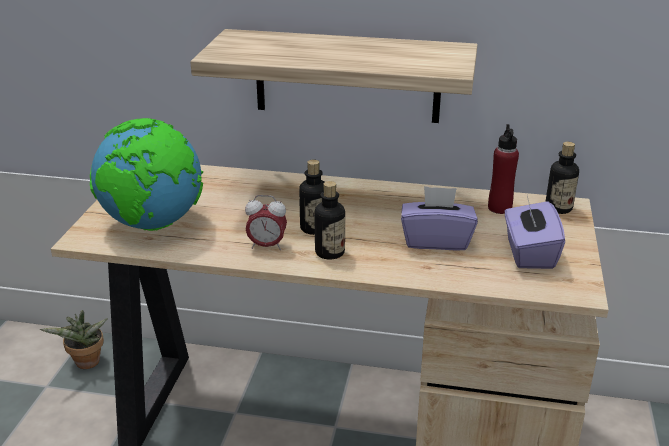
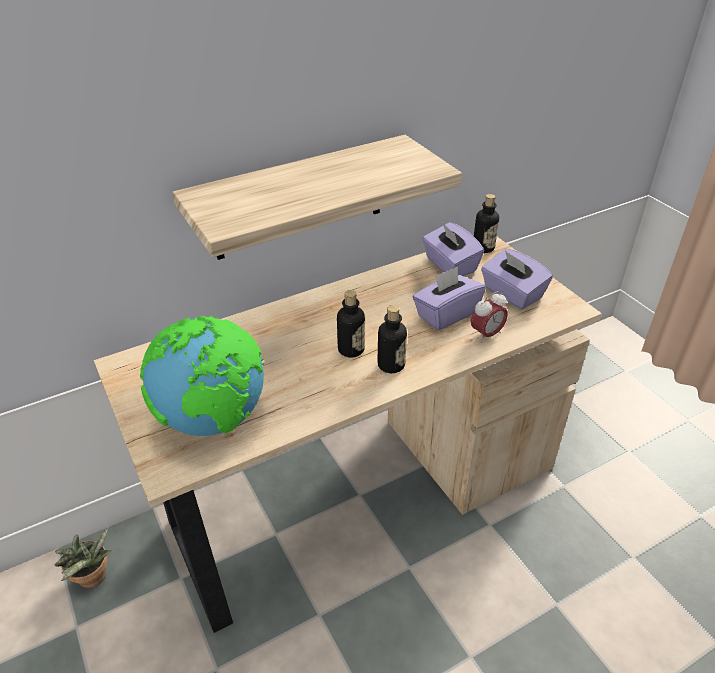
camera: 40 degrees left, 10 degrees up
(267, 246) = (338, 386): alarm clock -> alarm clock (486, 335)
(499, 208) = (449, 265): red bottle -> purple tissue box

